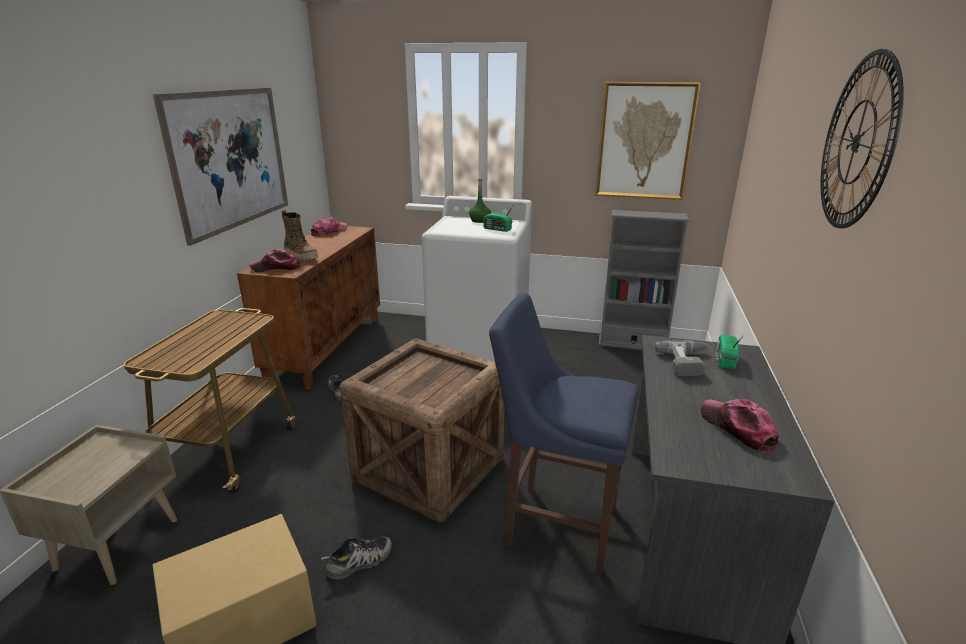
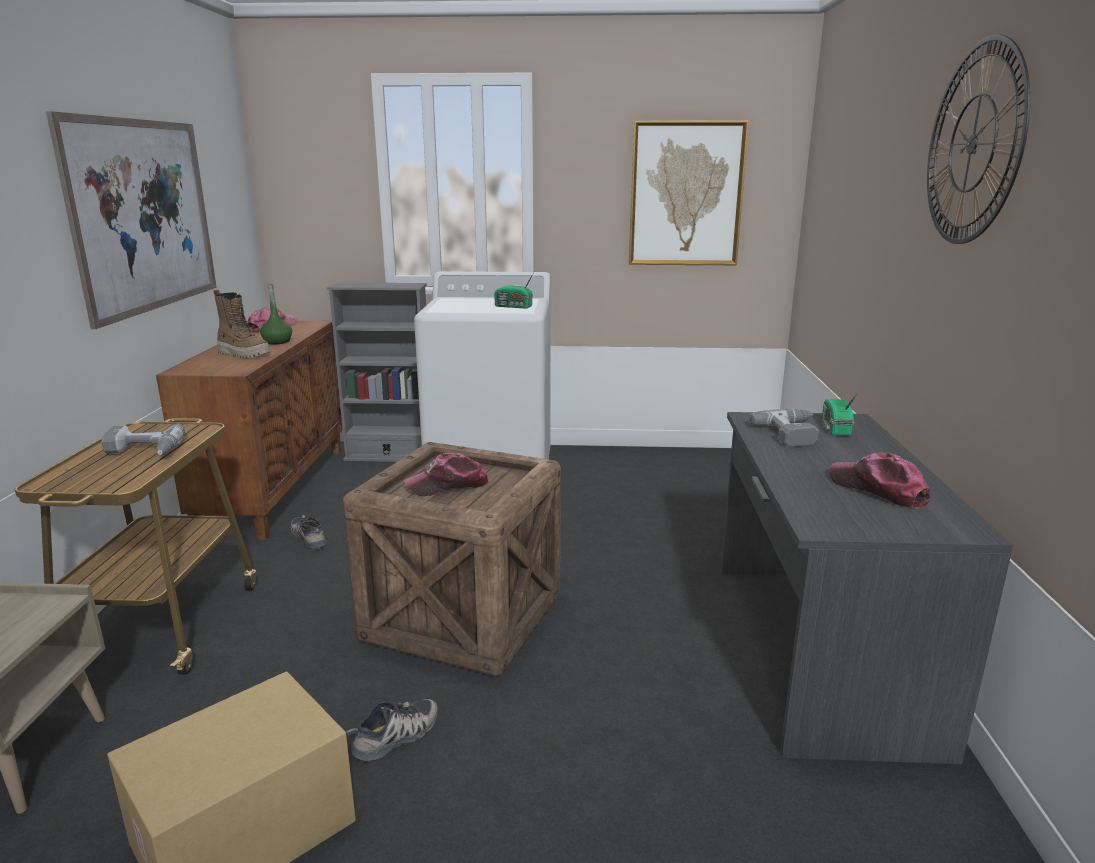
camera: 10 degrees left, 5 degrees down
(213, 337) = (143, 451): none -> power drill
(276, 268) = (213, 367): cap -> cap (448, 485)
(480, 220) = (486, 299): green bottle -> green bottle (277, 342)
(555, 524) = (649, 660): blue stool -> none
(632, 344) = (687, 455): grey bookcase -> grey bookcase (390, 456)

